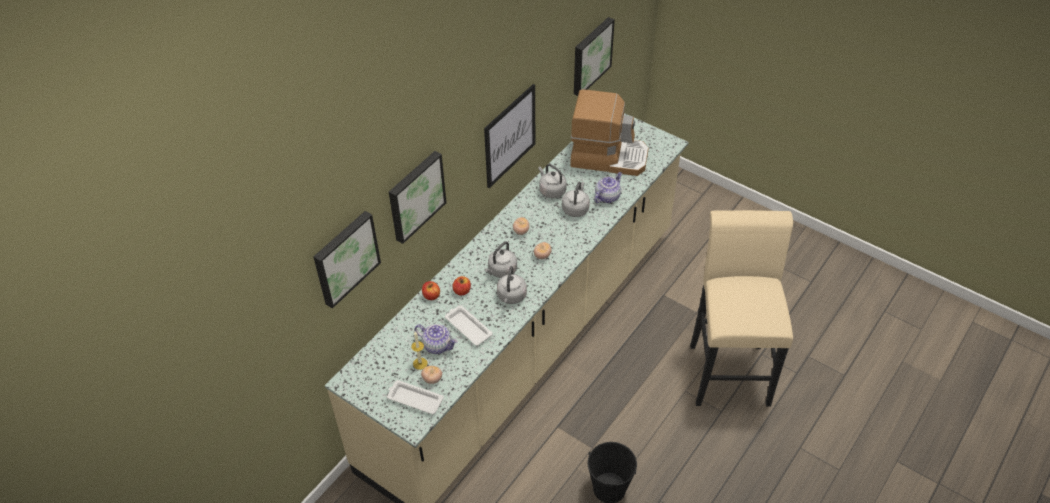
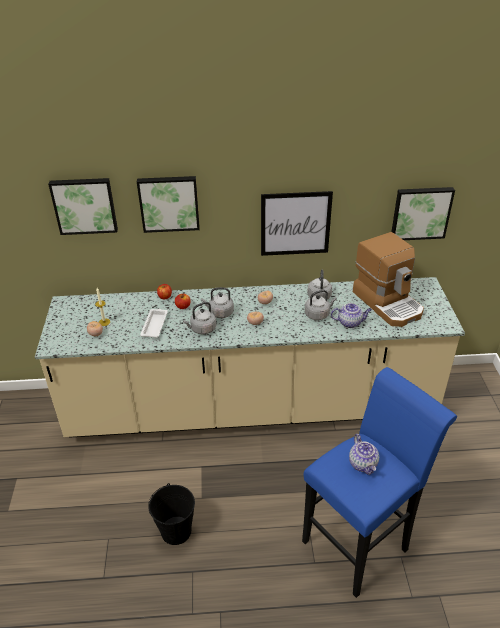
camera: 50 degrees right, 10 degrees down
(414, 399) = (72, 335): white tray -> none
(438, 345) = (126, 321): teapot -> teapot (363, 464)
(728, 368) = (360, 541): beige stool -> blue stool

